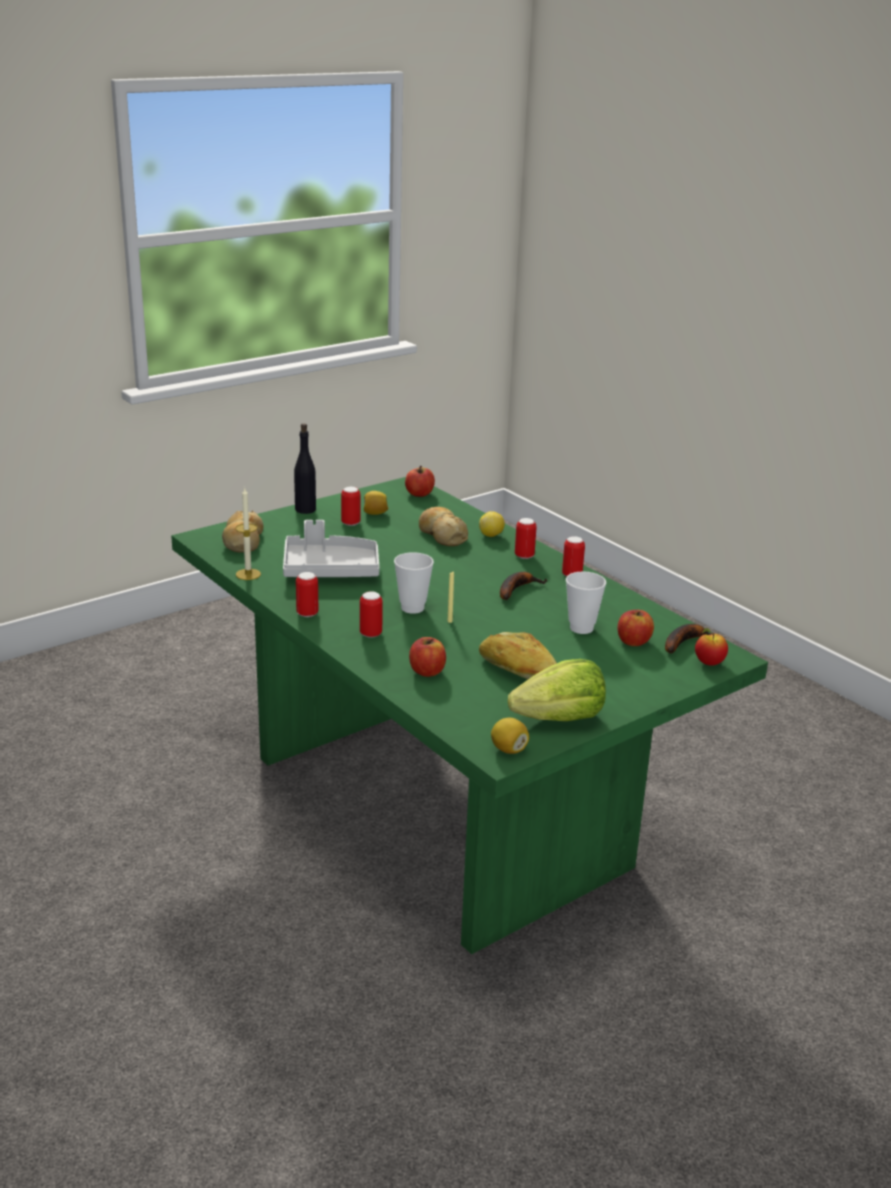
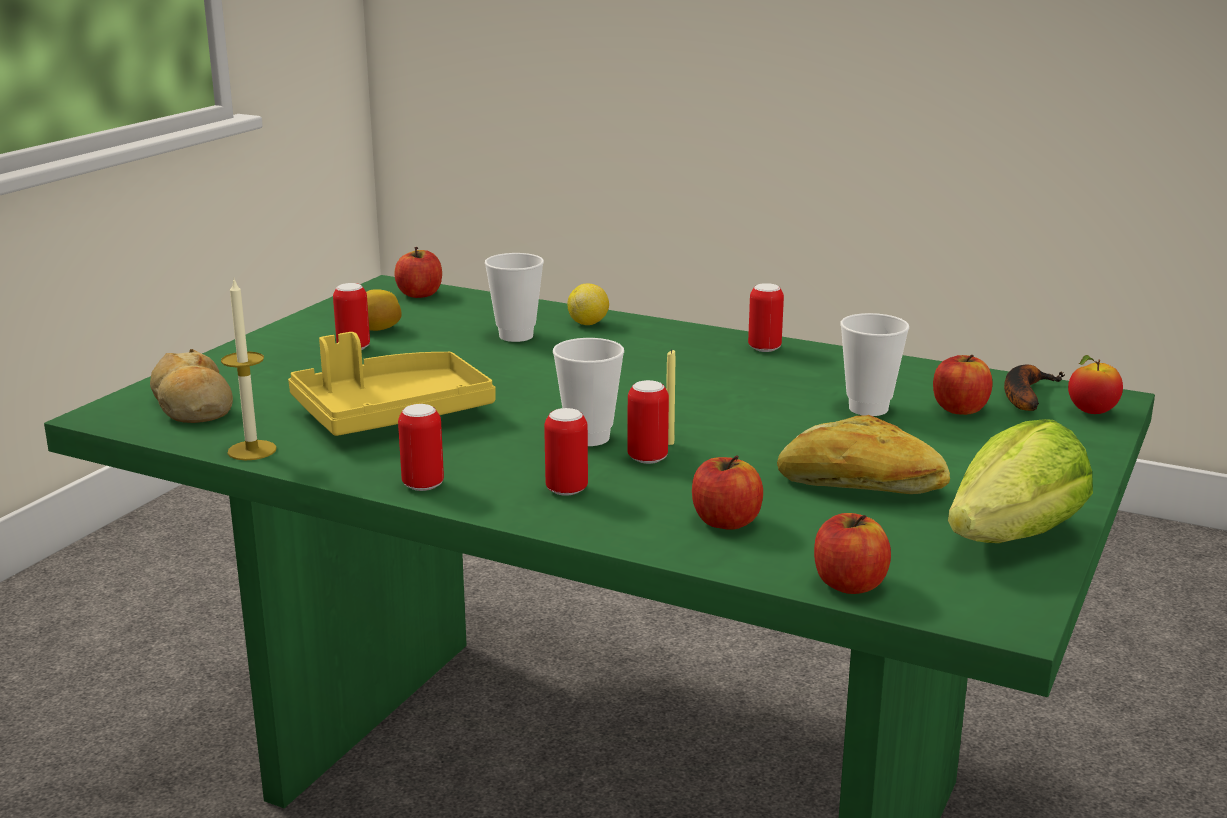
camera: 25 degrees left, 5 degrees down
(305, 509) = (257, 344): black bottle -> none
(330, 569) = (391, 414): grey tray -> yellow tray
(442, 535) = (516, 336): bread -> cup
(447, 718) = (849, 584): none -> apple
(508, 749) = (1004, 604): lemon -> none
(516, 589) = (712, 380): banana -> none
(524, 556) = (668, 338): can -> can (647, 458)

